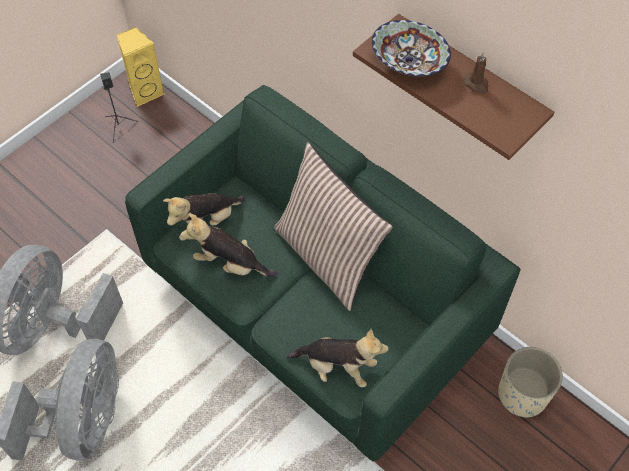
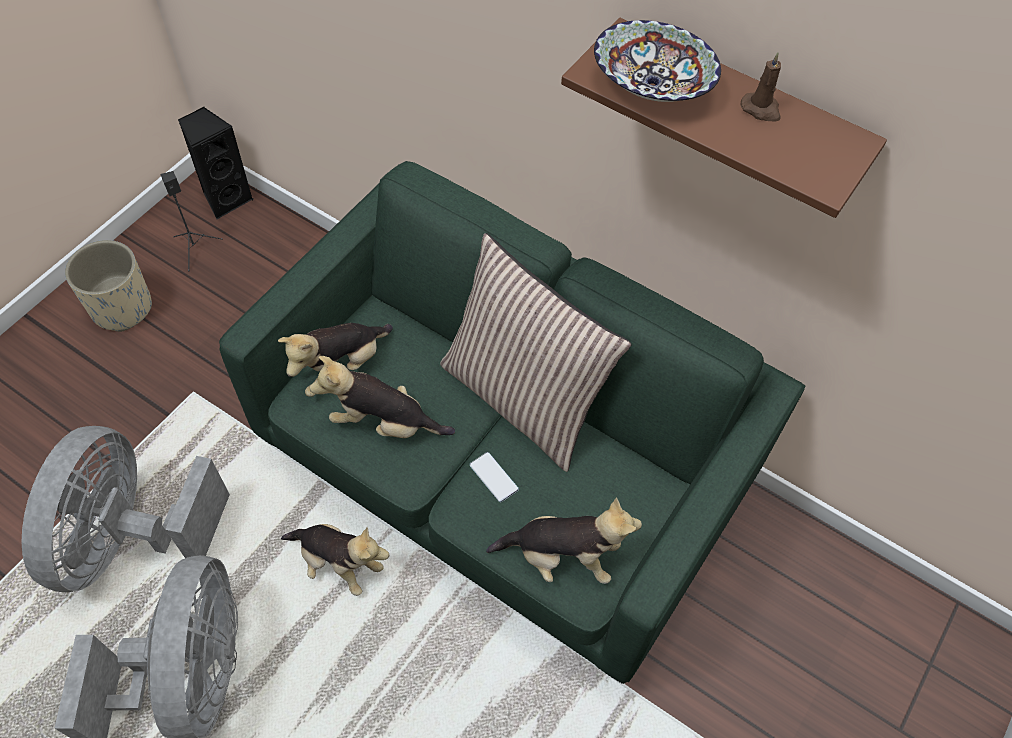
camera: 10 degrees left, 0 degrees up
(145, 92) = (226, 198): yellow speaker -> black speaker
(191, 359) = (338, 563): none -> plush toy
(299, 309) = (494, 477): none -> phone
(522, 394) = (802, 557): beige planter -> beige planter (122, 308)

